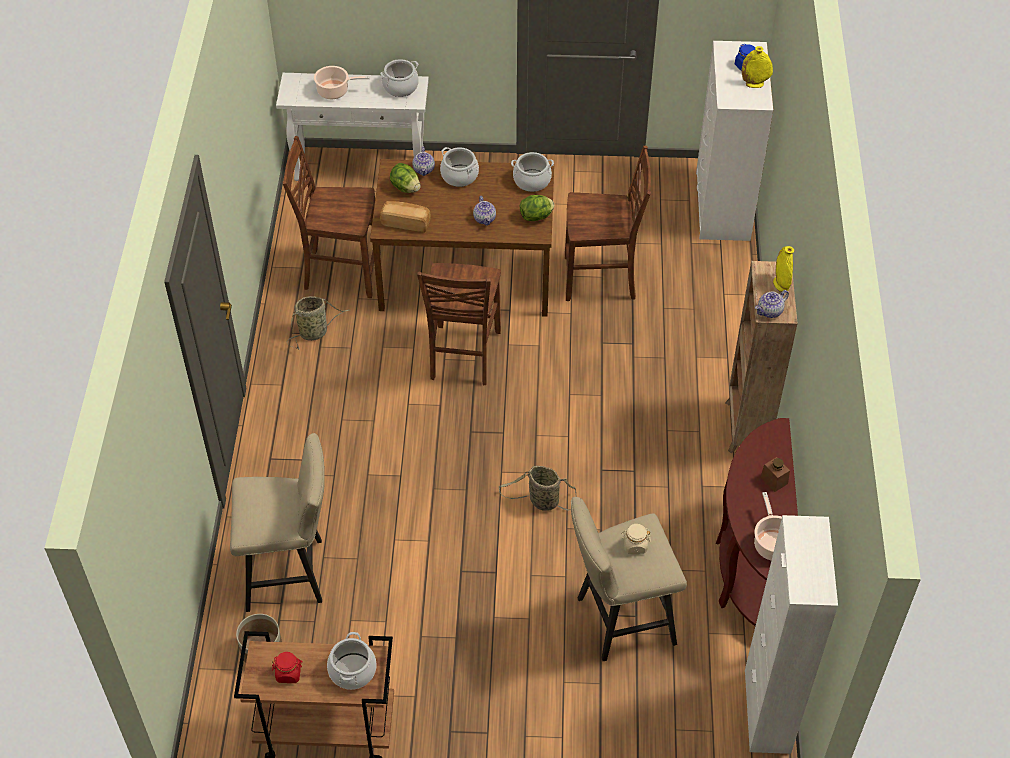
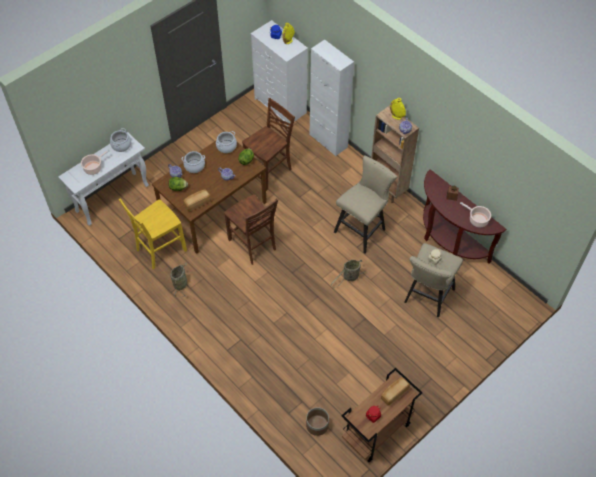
camera: 45 degrees left, 5 degrees up
(291, 573) = (291, 386): beige stool -> beige stool (362, 229)
(340, 272) = (159, 250): brown chair -> yellow chair
(352, 671) = (394, 393): cooking pot -> bread
(767, 711) = (507, 286): white cabinet -> white cabinet (328, 141)

